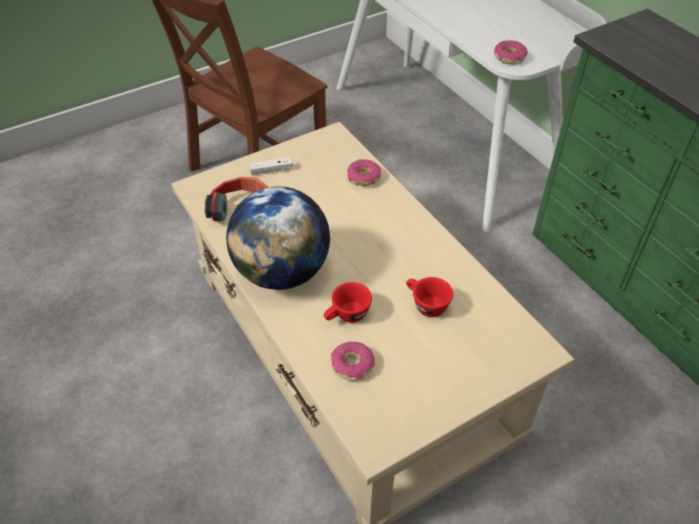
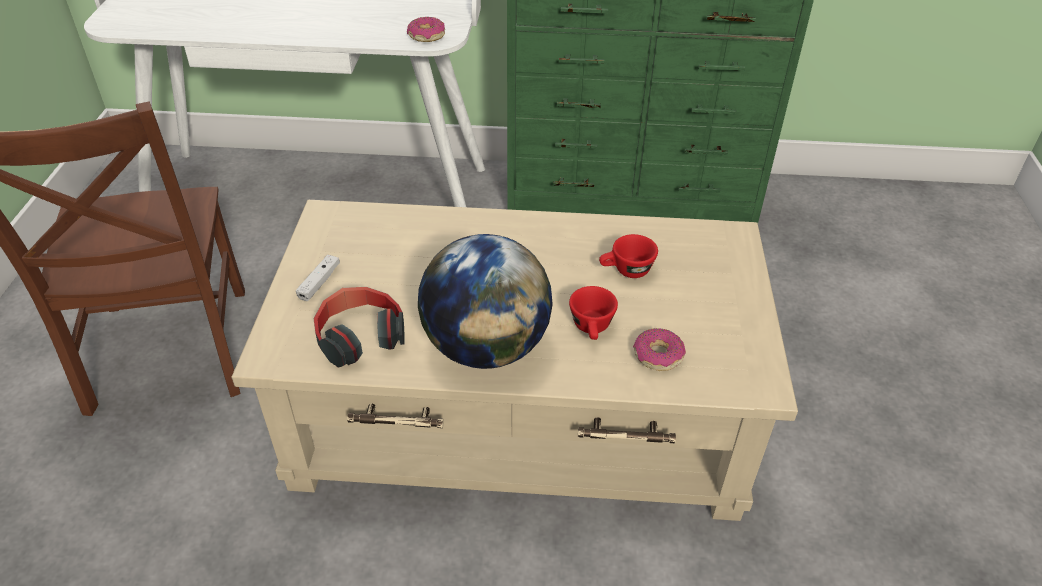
camera: 55 degrees left, 5 degrees down
(364, 177) = (415, 224): donut -> none

